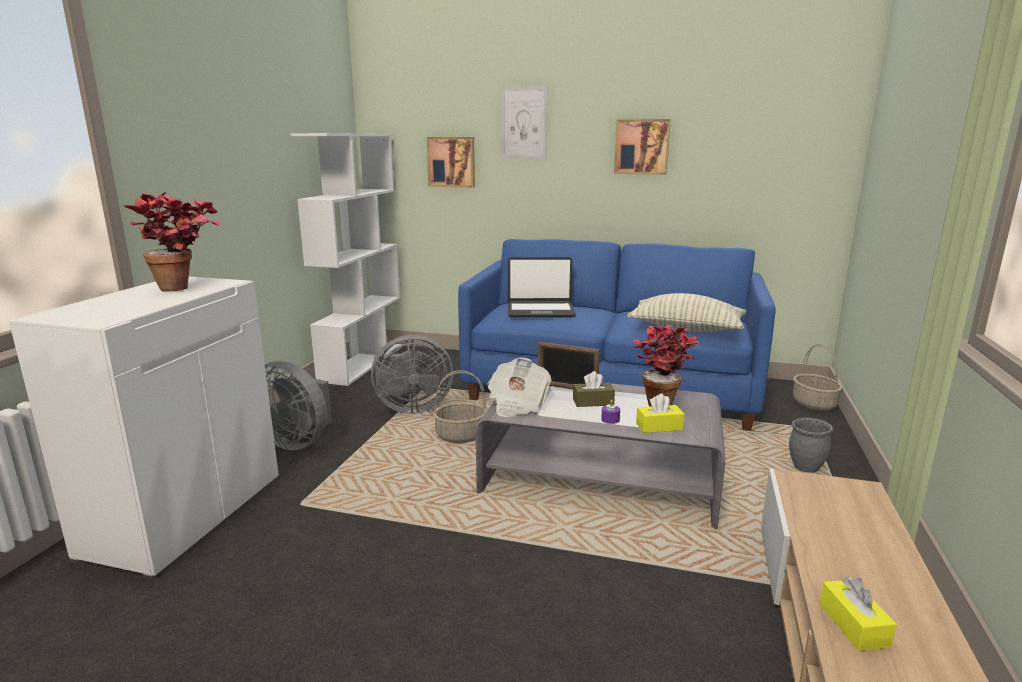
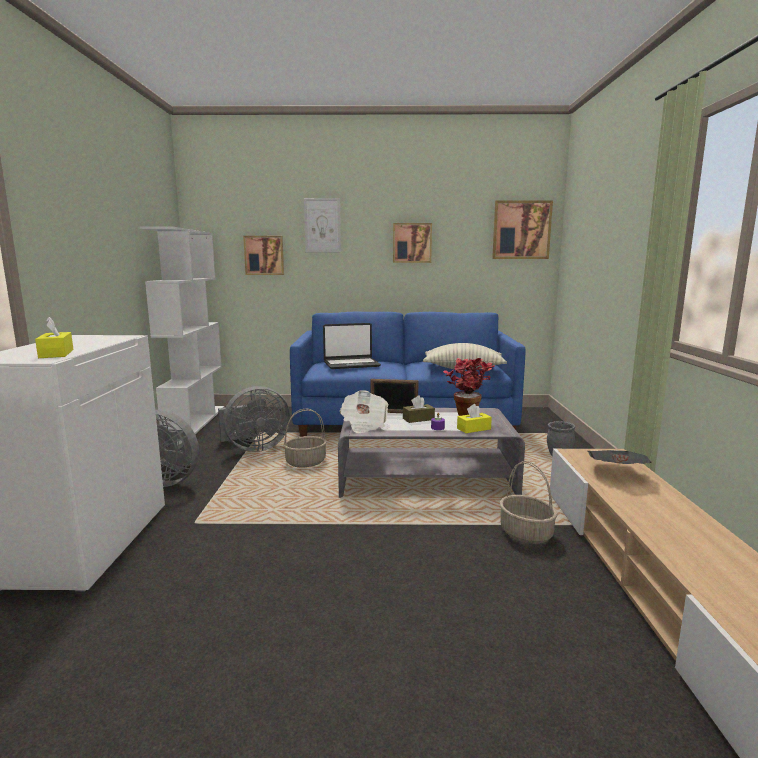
camera: 15 degrees left, 5 degrees down
(185, 289) = (92, 341): potted plant -> none
(804, 128) = (521, 230): none -> picture
(814, 404) = (546, 419): basket -> basket (526, 533)
(845, 525) = (617, 472): none -> newspaper
(853, 625) = (652, 522): yellow tissue box -> yellow tissue box (56, 354)

